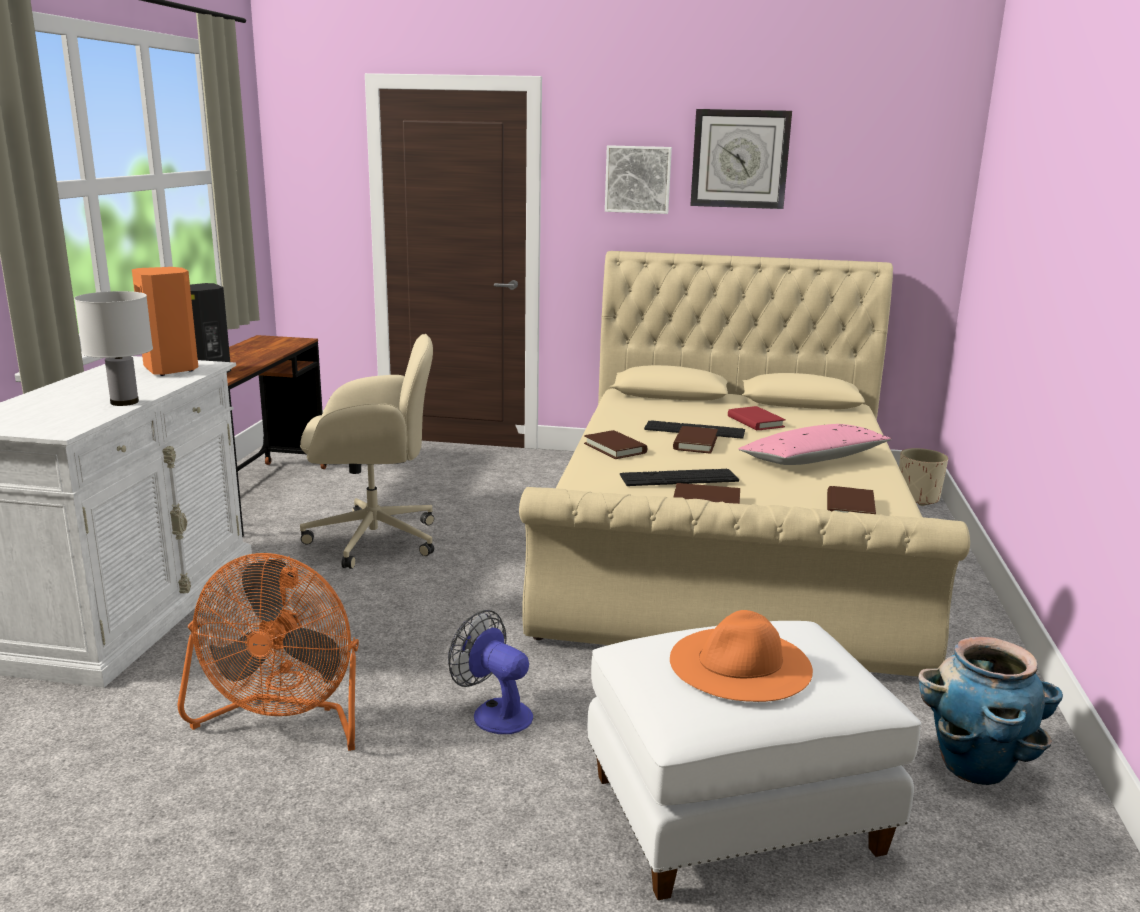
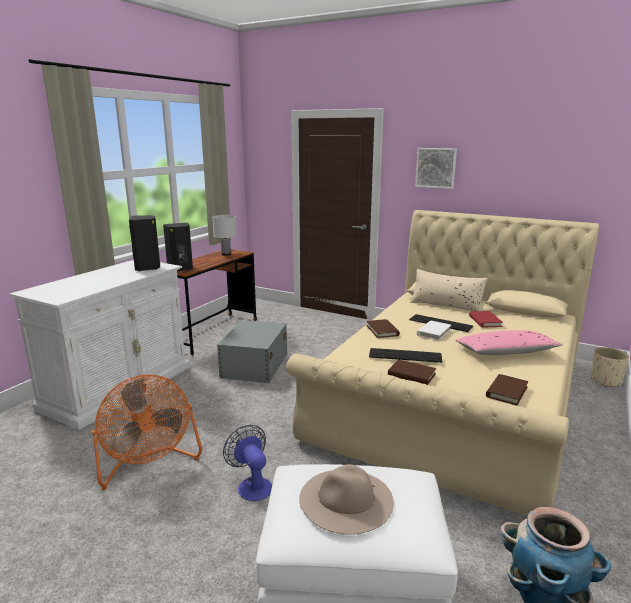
camera: 20 degrees right, 0 degrees up
(123, 402) = (105, 285): white table lamp -> white table lamp (226, 254)
(172, 369) = (148, 268): orange speaker -> black speaker
(281, 717) = (145, 464): orange fan -> orange fan turned 60 degrees counterclockwise
(374, 540) = (254, 365): beige office chair -> grey storage box
(683, 405) = (446, 305): none -> beige pillow
(695, 443) = (434, 332): brown book -> white book
(740, 159) = (499, 155): wall clock -> none
(740, 663) = (346, 499): orange hat -> beige hat

